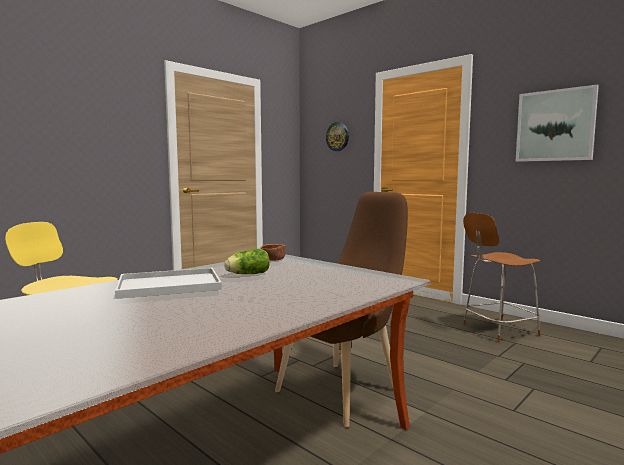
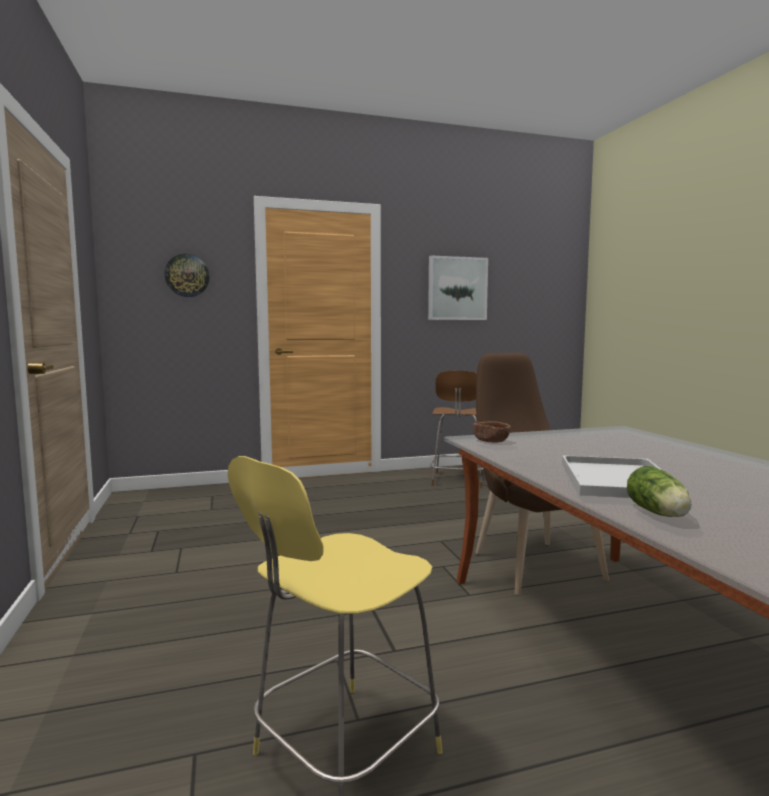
camera: 60 degrees left, 0 degrees up
(246, 274) = (572, 455): lettuce -> lettuce (659, 514)

